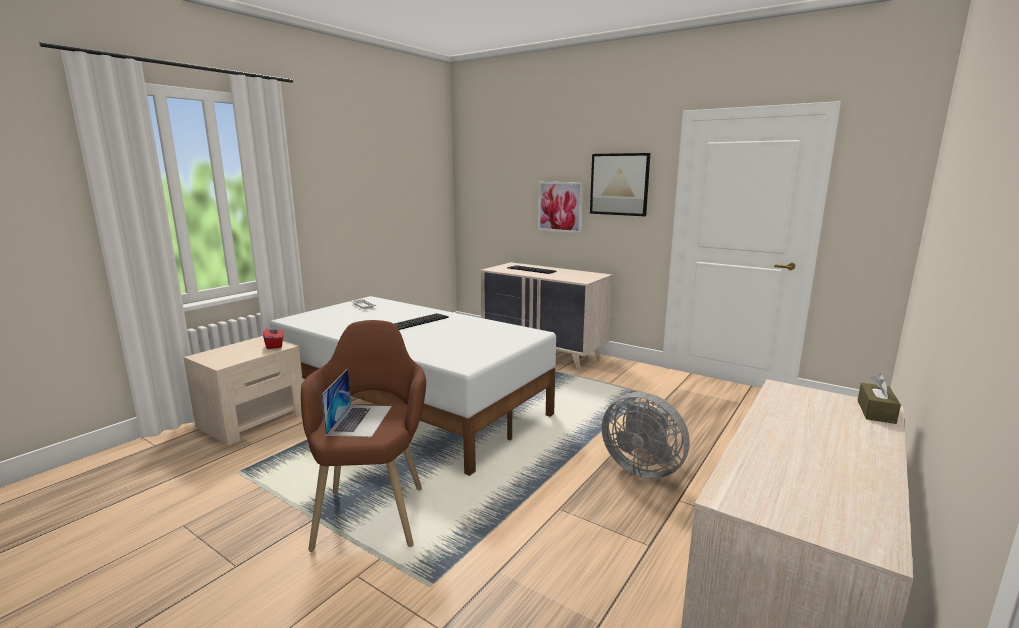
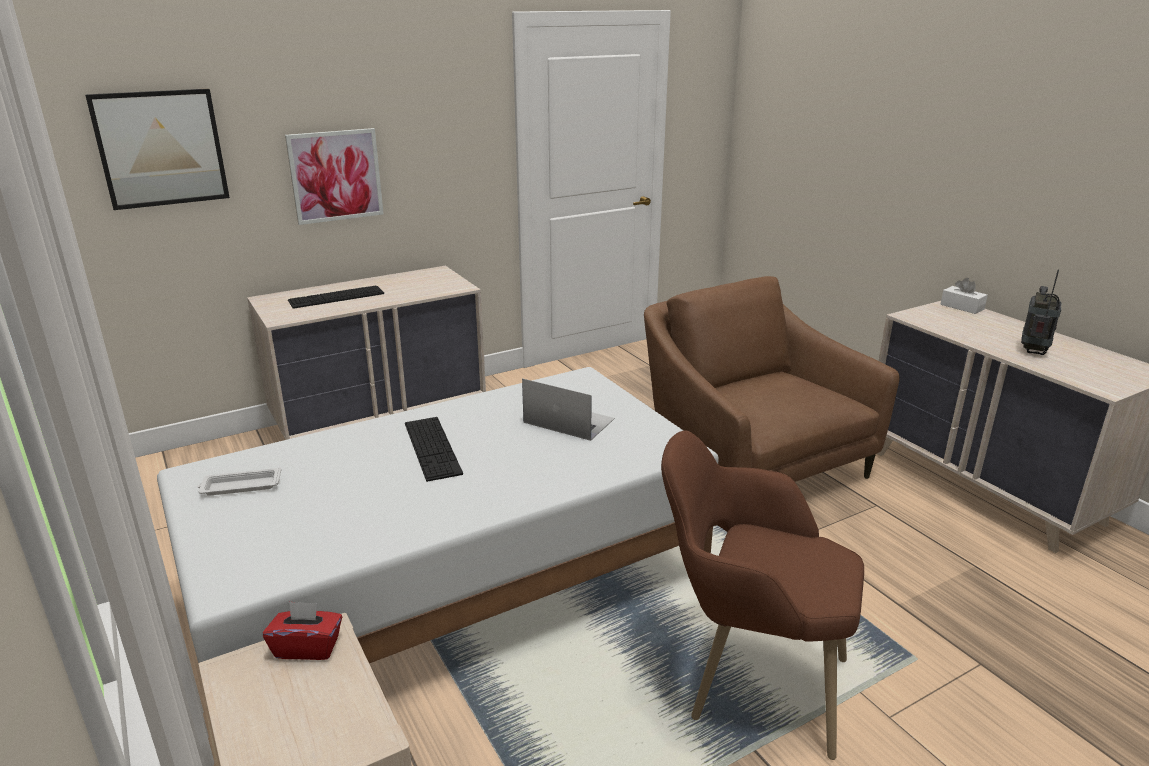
camera: 65 degrees left, 10 degrees up
(360, 420) = (783, 567): laptop -> laptop (568, 420)
(619, 184) = (435, 126): picture -> picture (161, 148)
(642, 468) = (748, 462): grey fan -> brown armchair
(794, 452) = (1033, 351): none -> radio
(876, 411) = (962, 307): brown tissue box -> white tissue box

